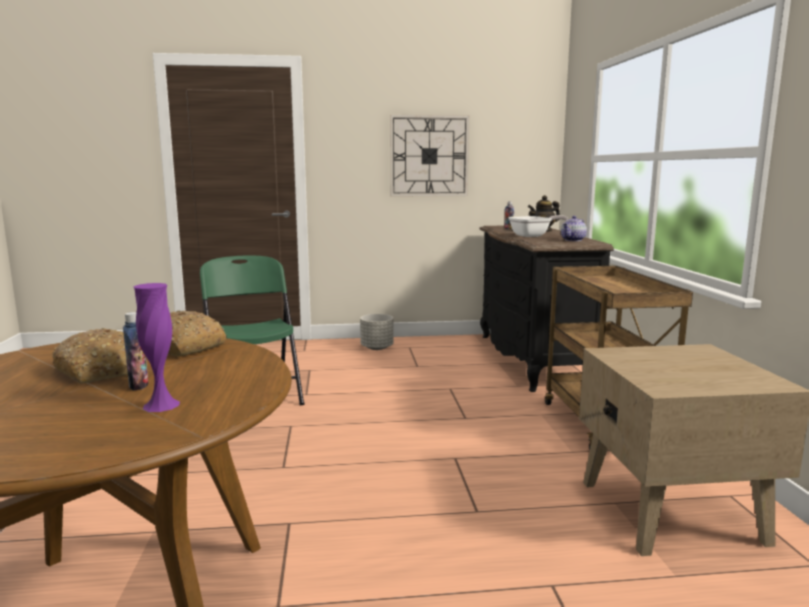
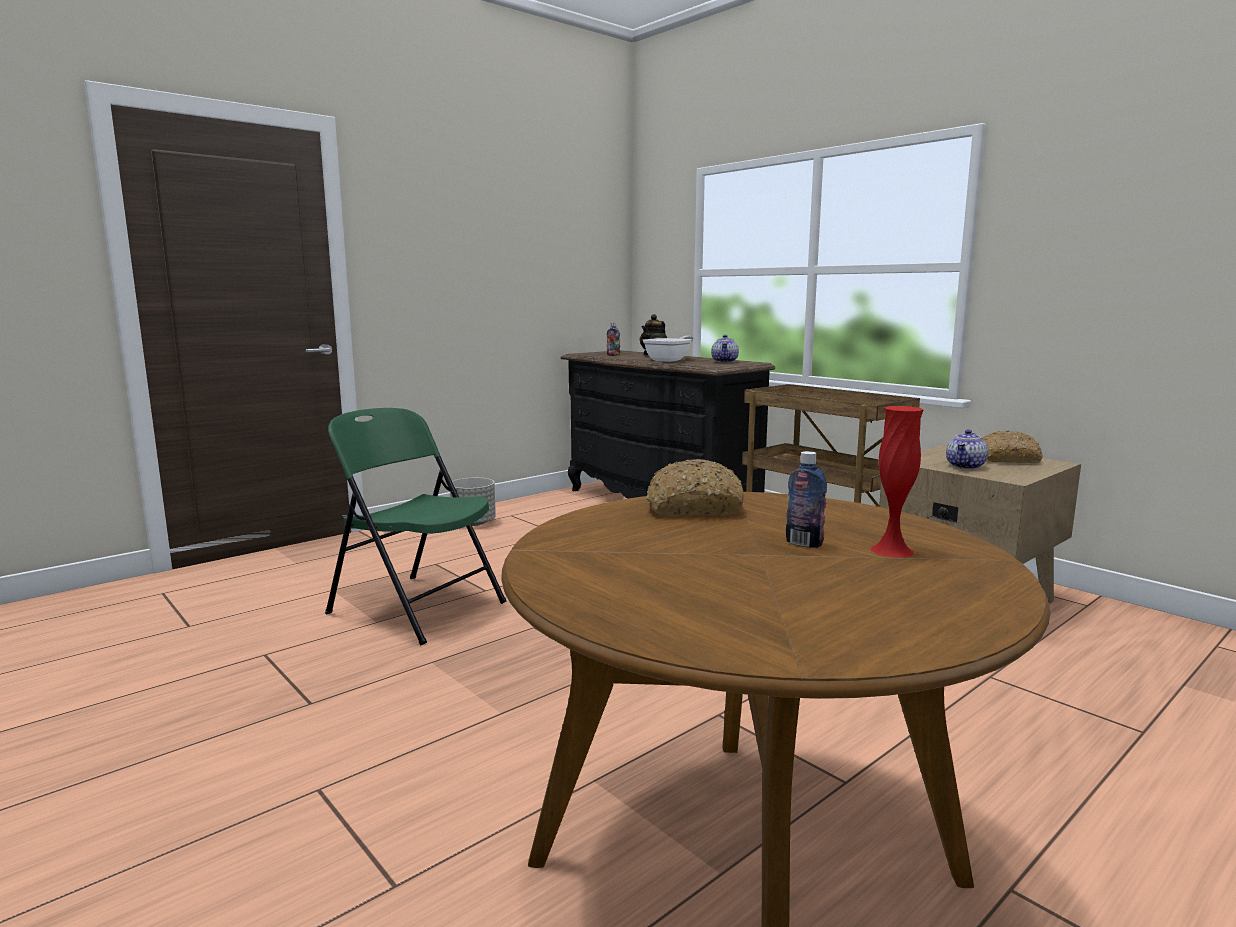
camera: 35 degrees left, 0 degrees up
(102, 371) = (712, 542): bread -> bread (1008, 459)
(161, 405) = (892, 550): purple vase -> red vase
(429, 156) = (501, 267): wall clock -> none
(651, 368) = (965, 466): none -> teapot

